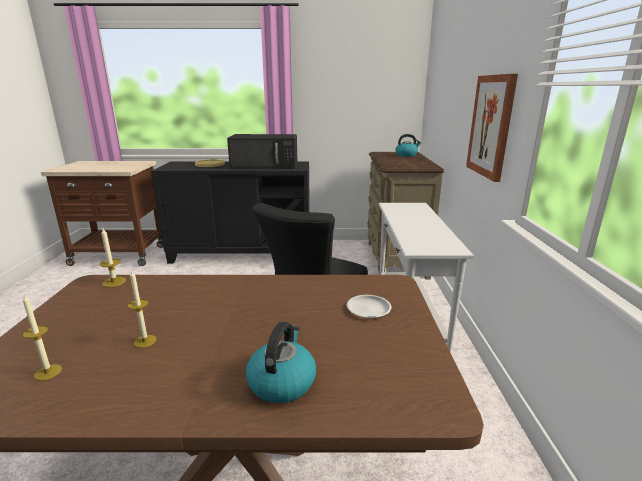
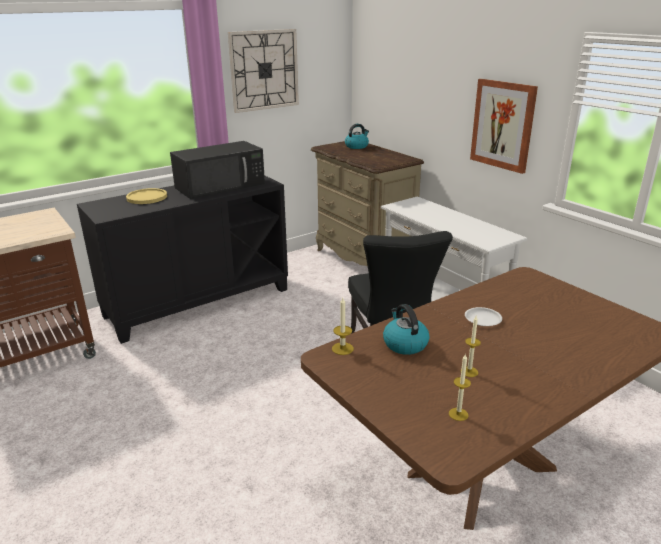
camera: 35 degrees left, 5 degrees up
(282, 382) = (582, 354): kettle -> kettle (404, 344)
(334, 81) = (264, 70): none -> wall clock
(368, 309) = (544, 297): white plate -> white plate (482, 319)

